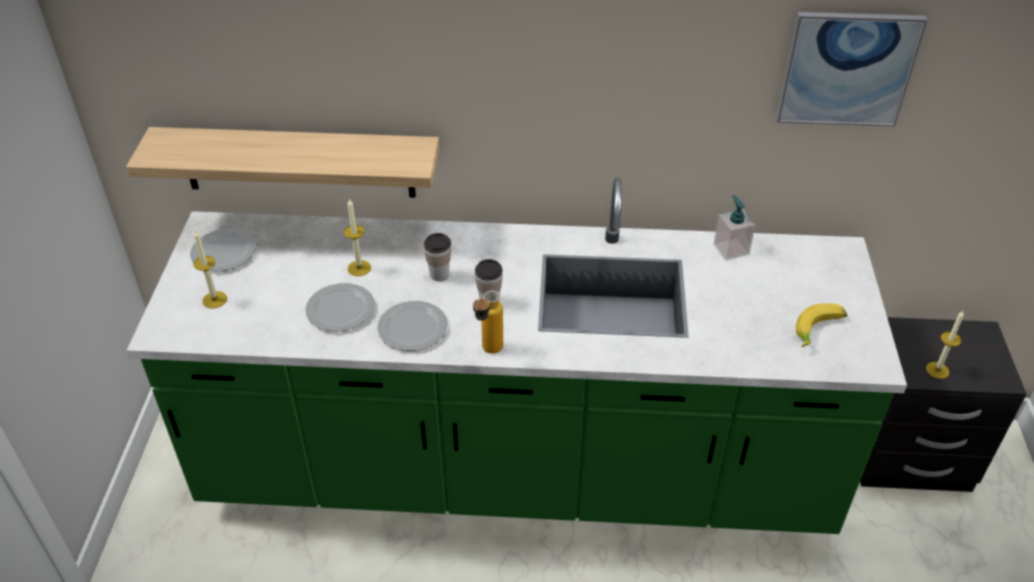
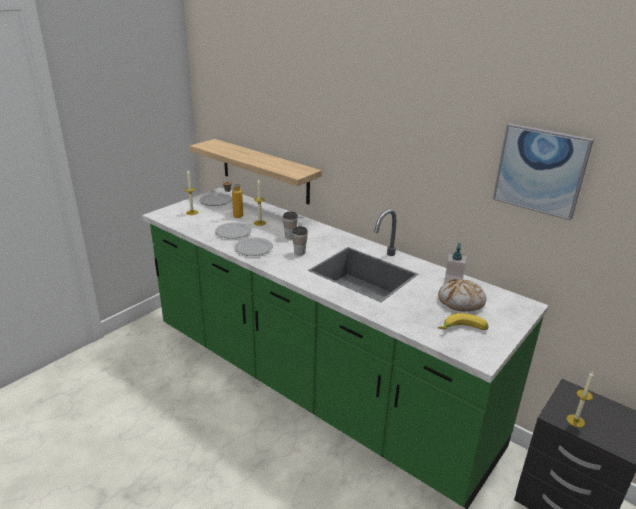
camera: 35 degrees right, 15 degrees down
(488, 352) = (274, 268): bottle -> bottle (234, 217)
(773, 283) = (461, 301): none -> bread

